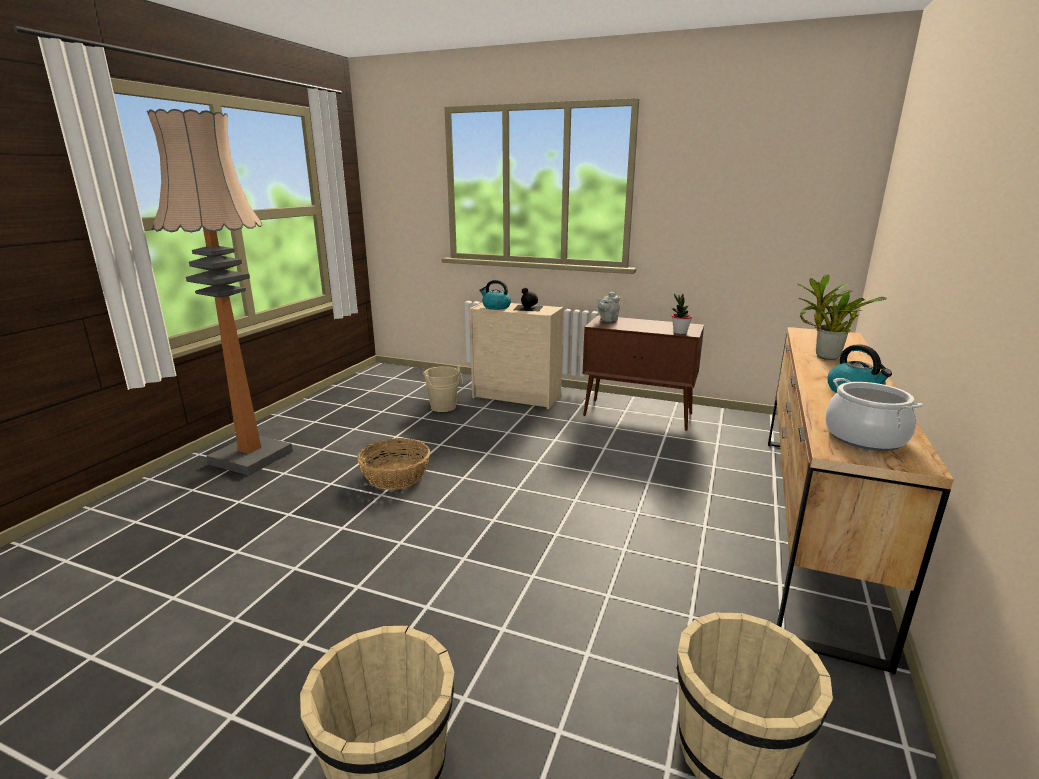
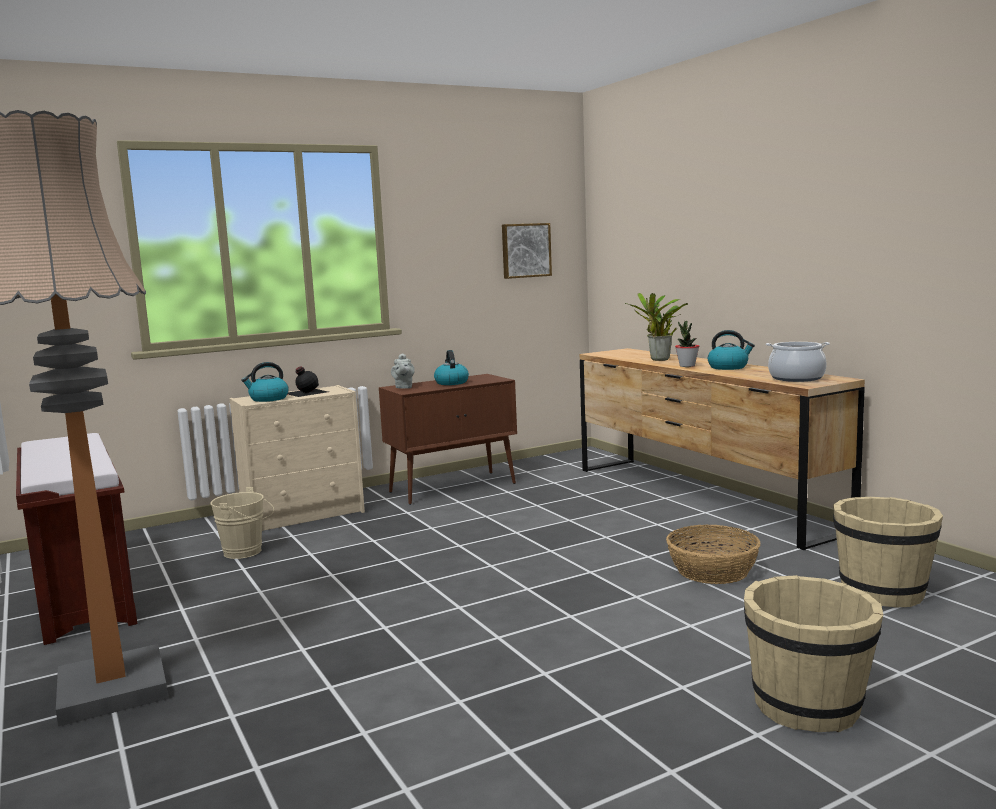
camera: 50 degrees left, 10 degrees down
(349, 400) = (82, 595): none -> brown bench
(396, 476) = (359, 611): basket -> basket (713, 571)
(648, 325) = (451, 382): none -> kettle
(680, 332) = (491, 380): potted plant -> potted plant (687, 366)
(790, 206) = (525, 250): none -> picture

